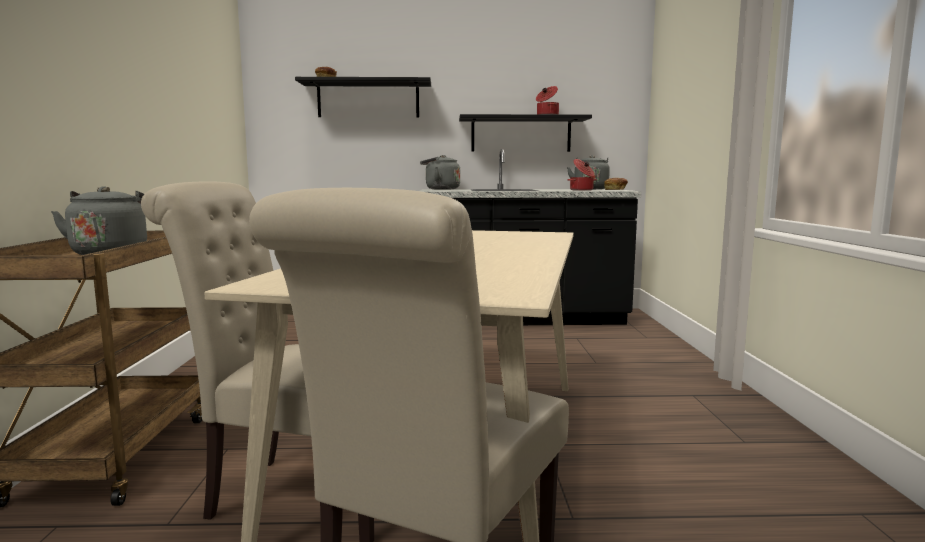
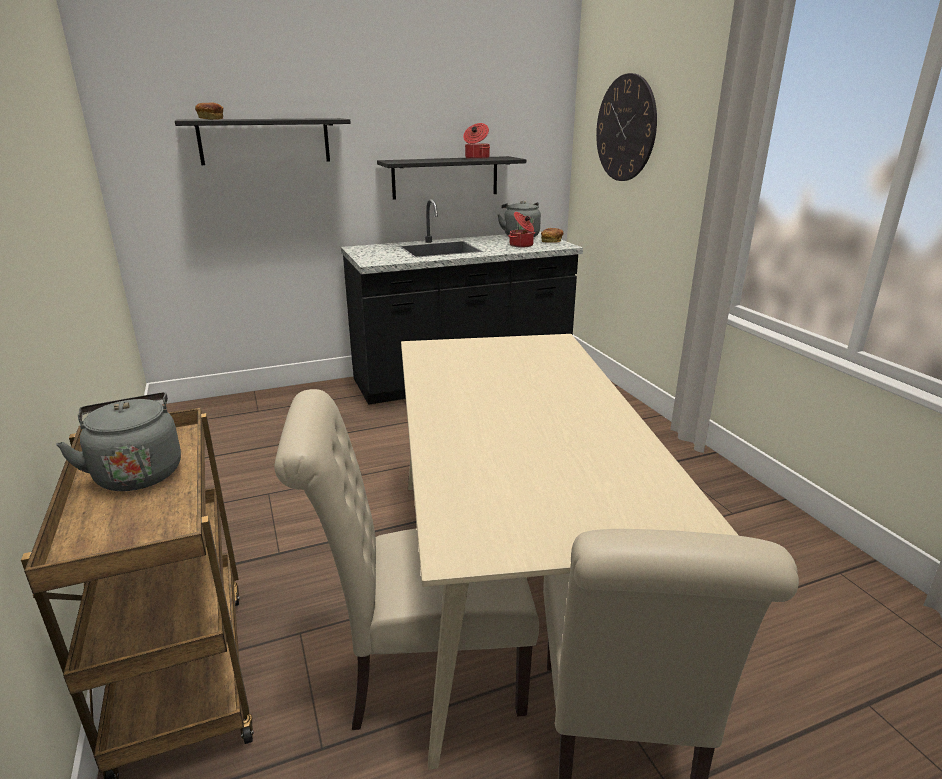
camera: 20 degrees left, 15 degrees up
(440, 189) = (366, 249): grey kettle -> none
(684, 78) = (625, 128): none -> wall clock

